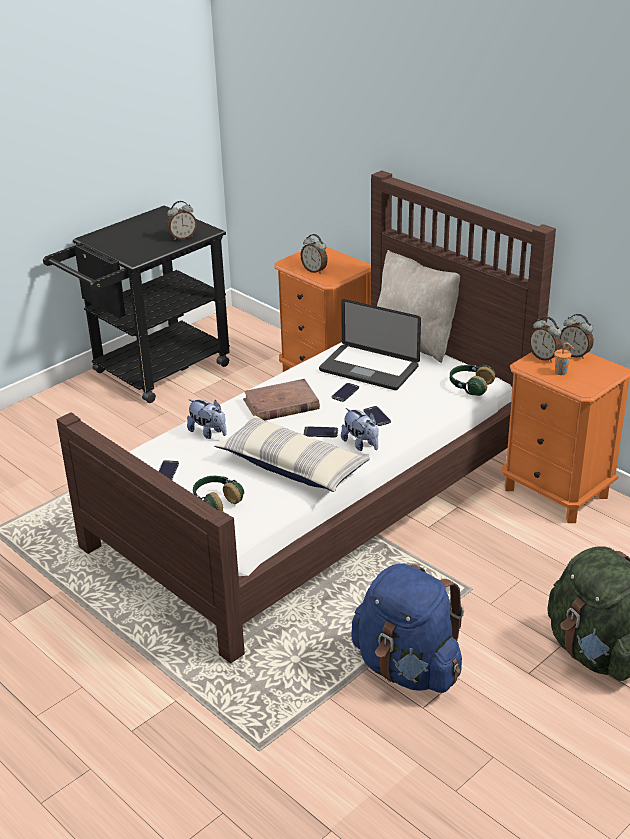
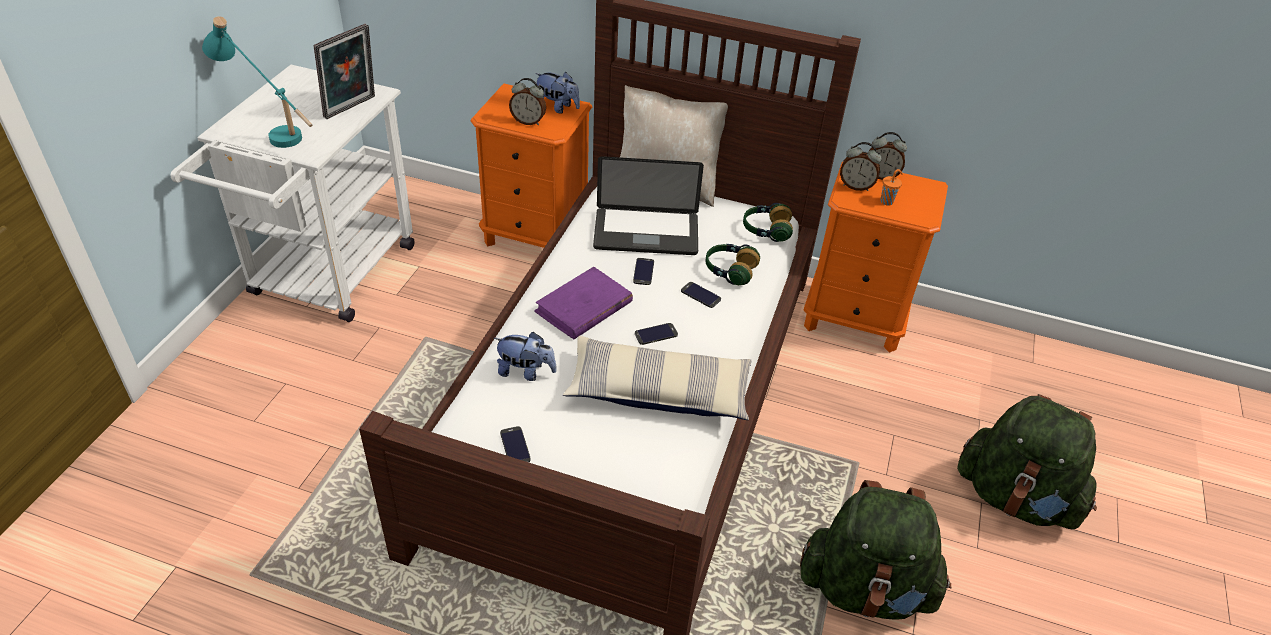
camera: 30 degrees left, 10 degrees up
(120, 242) = (271, 130): none -> turquoise table lamp
(152, 373) = (326, 278): black cart -> white cart
(182, 237) = (352, 108): alarm clock -> picture frame
(216, 502) = (607, 473): headphones -> headphones (729, 271)
(281, 404) = (583, 307): brown book -> purple book
(361, 444) = (712, 338): plush toy -> plush toy (557, 107)
(408, 668) = (865, 589): blue backpack -> green backpack

